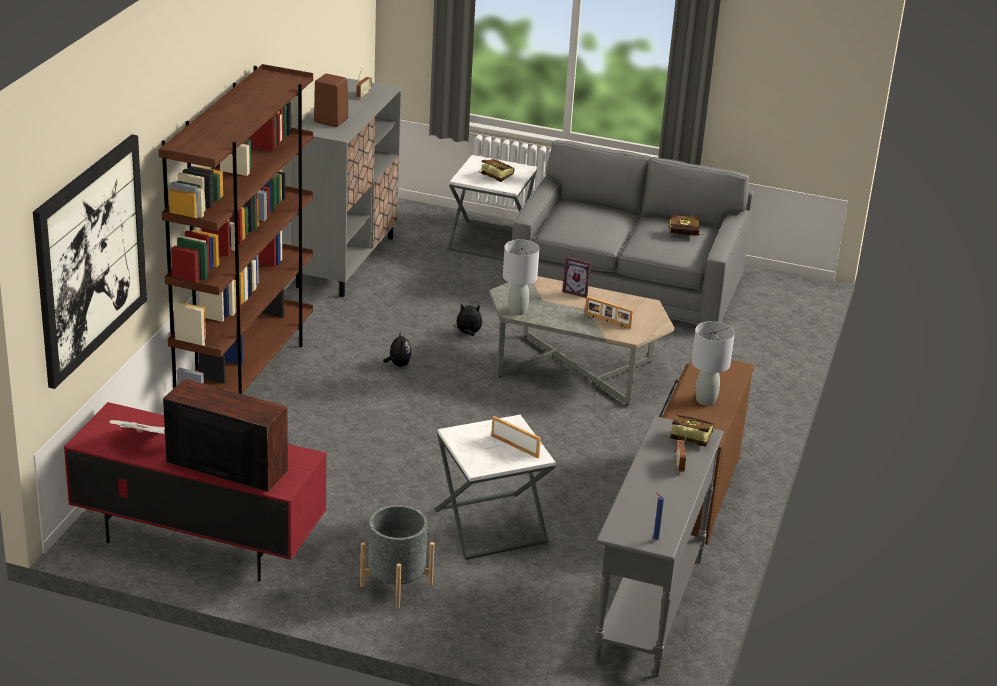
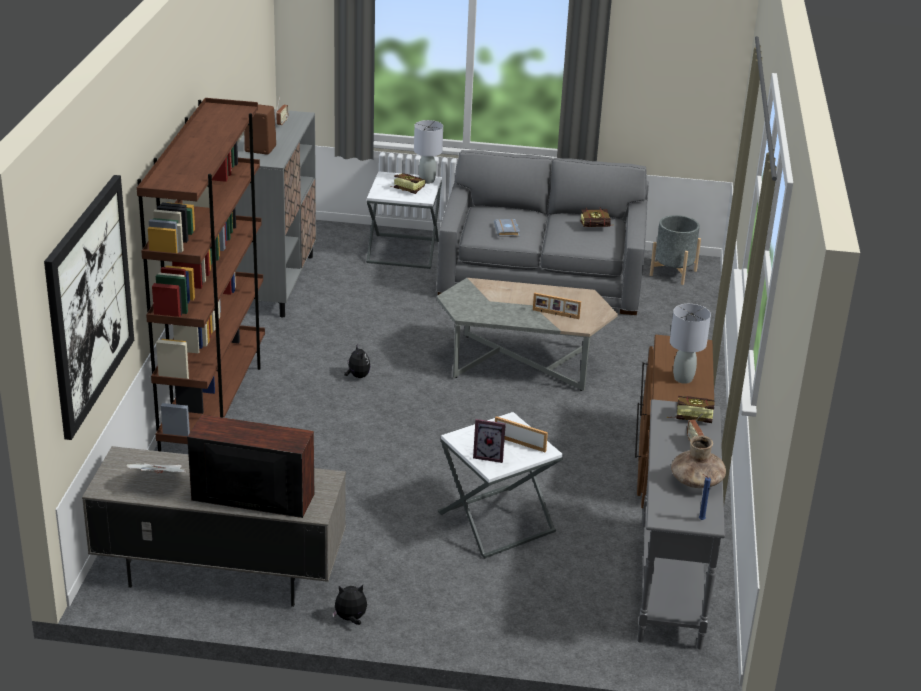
camera: 10 degrees left, 0 degrees up
(197, 540) = (219, 573): red tv stand -> grey tv stand
(396, 585) = (427, 592): grey planter -> grey planter (673, 273)
(468, 334) = (413, 340): plush toy -> plush toy (350, 619)
(517, 311) = (469, 313): grey table lamp -> grey table lamp (426, 180)
(577, 291) = (517, 289): picture frame -> picture frame (489, 455)
(588, 229) = (507, 231): none -> grey book
(666, 502) = (696, 481): none -> brown vase

